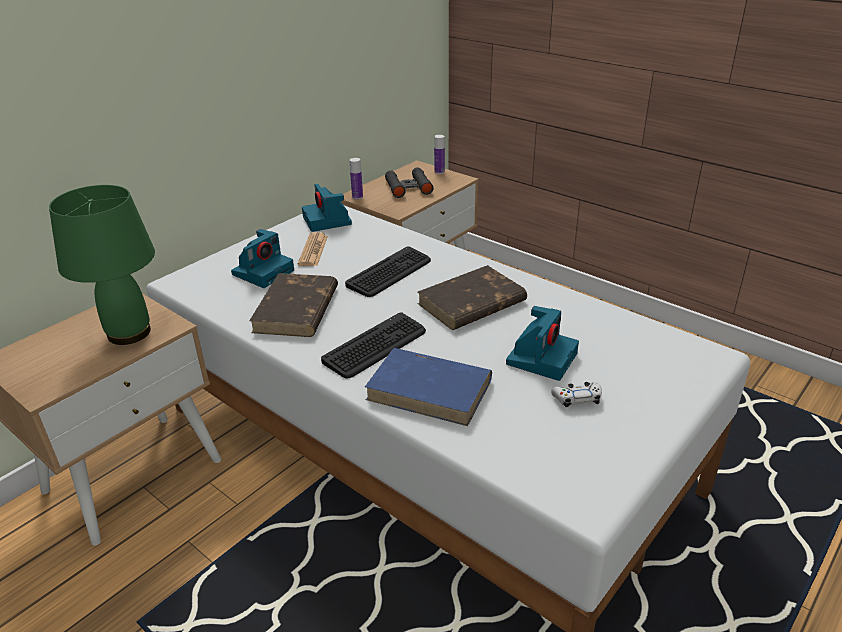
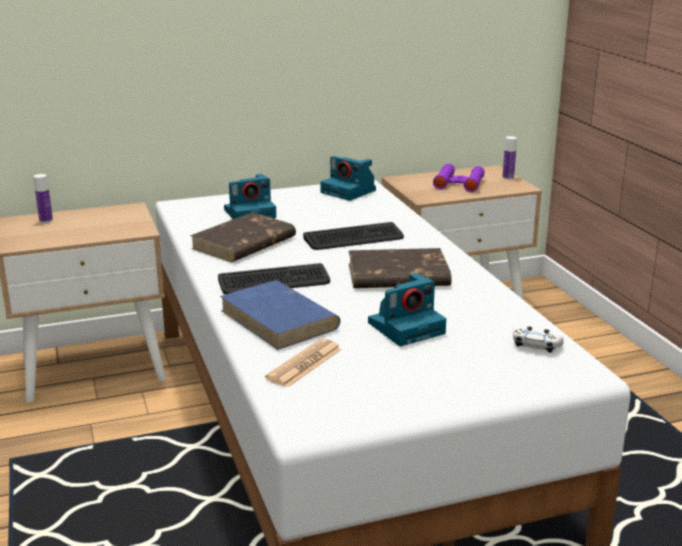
camera: 30 degrees right, 10 degrees down
(129, 333) = (107, 227): green table lamp -> none
(313, 250) = (309, 208): newspaper -> newspaper (304, 364)
(327, 221) = (349, 191): camera -> camera turned 60 degrees counterclockwise
(357, 197) = (401, 181): bottle -> bottle (46, 220)
(408, 187) = (459, 183): black binoculars -> purple binoculars
(577, 398) = (398, 362): white game controller -> white game controller (536, 345)

